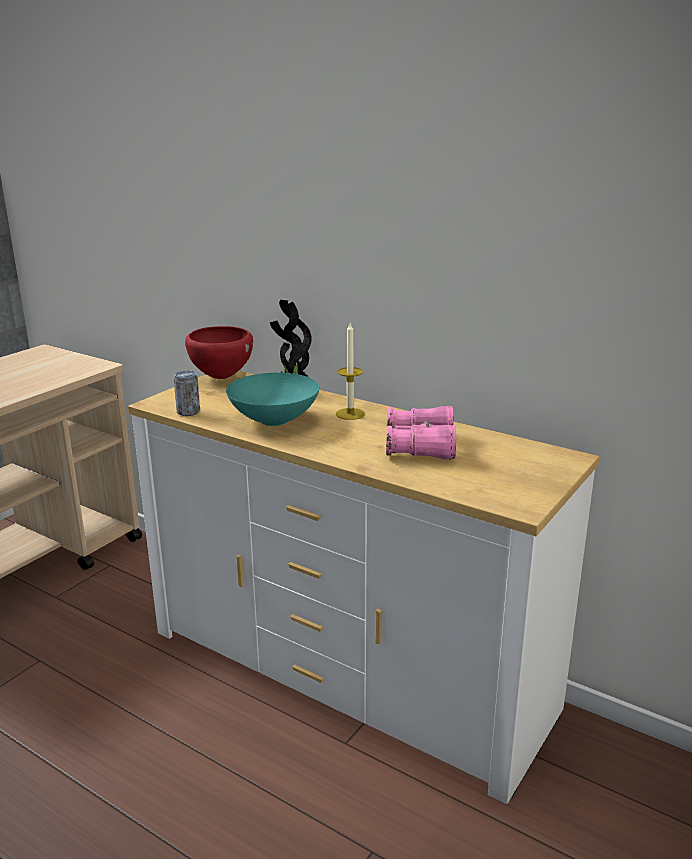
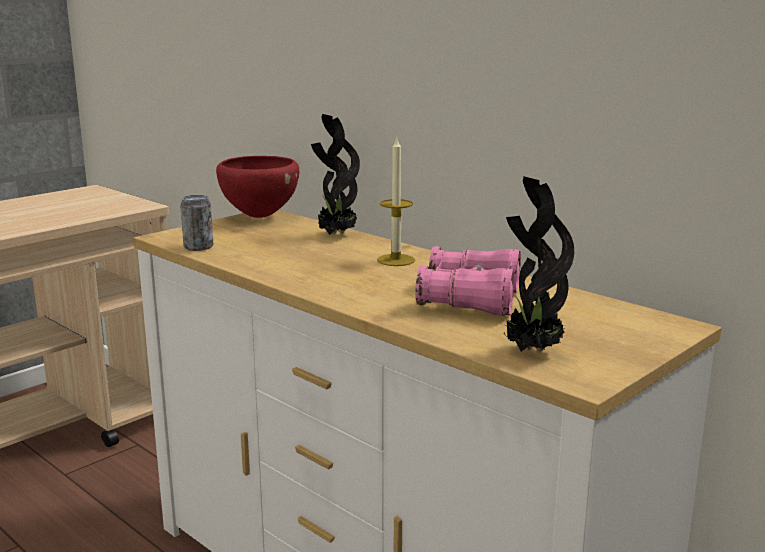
camera: 10 degrees right, 5 degrees down
(272, 420) = (294, 261): turquoise bowl -> none
(479, 488) = (531, 351): none -> potted plant

